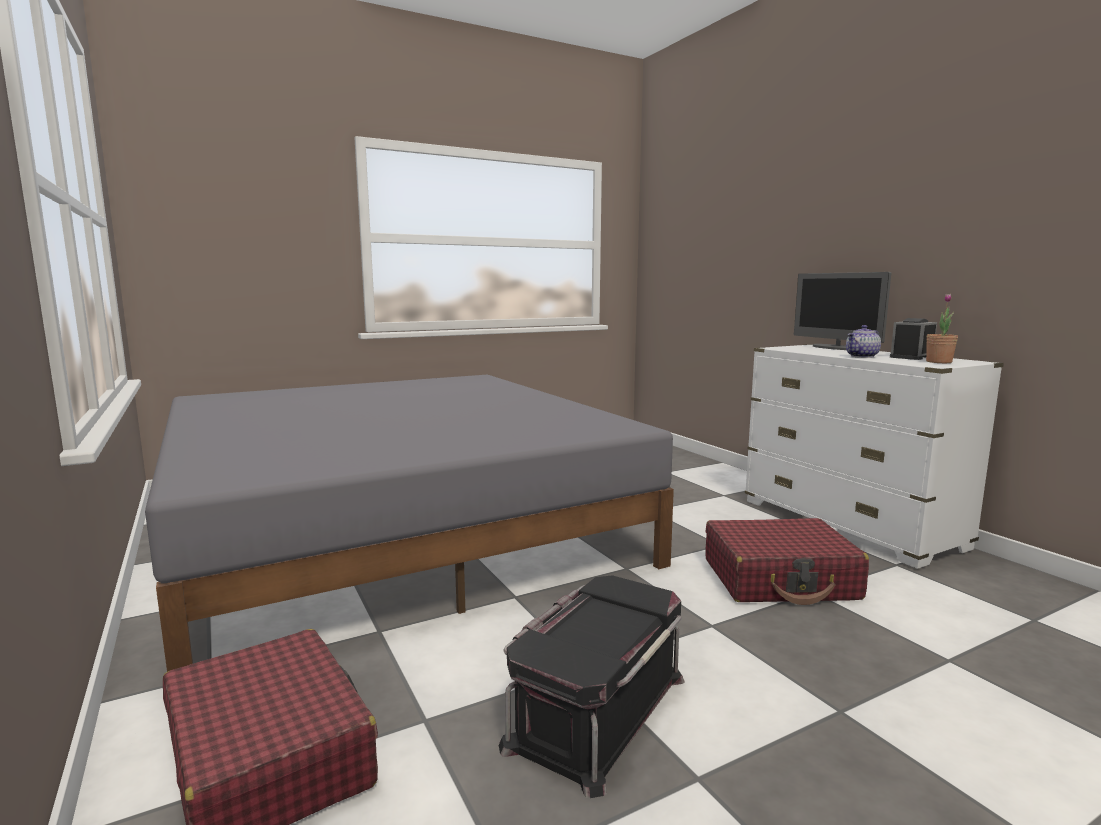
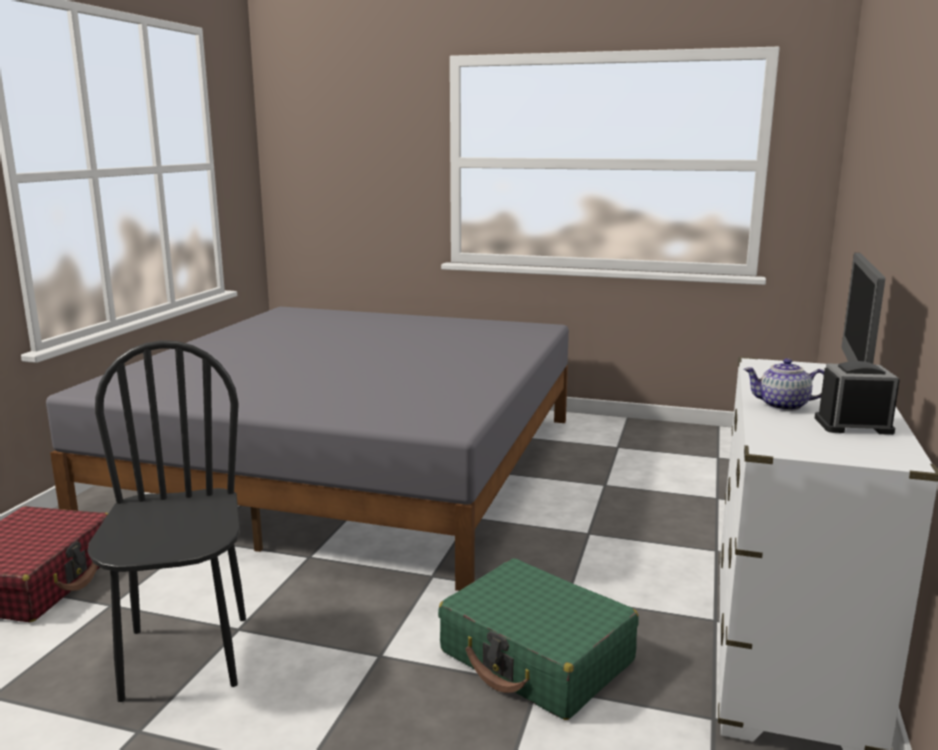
camera: 45 degrees right, 5 degrees up
(596, 709) = (185, 657): black storage box -> black chair
(780, 579) = (537, 657): red suitcase -> green suitcase
(939, 362) = (829, 444): potted plant -> none

